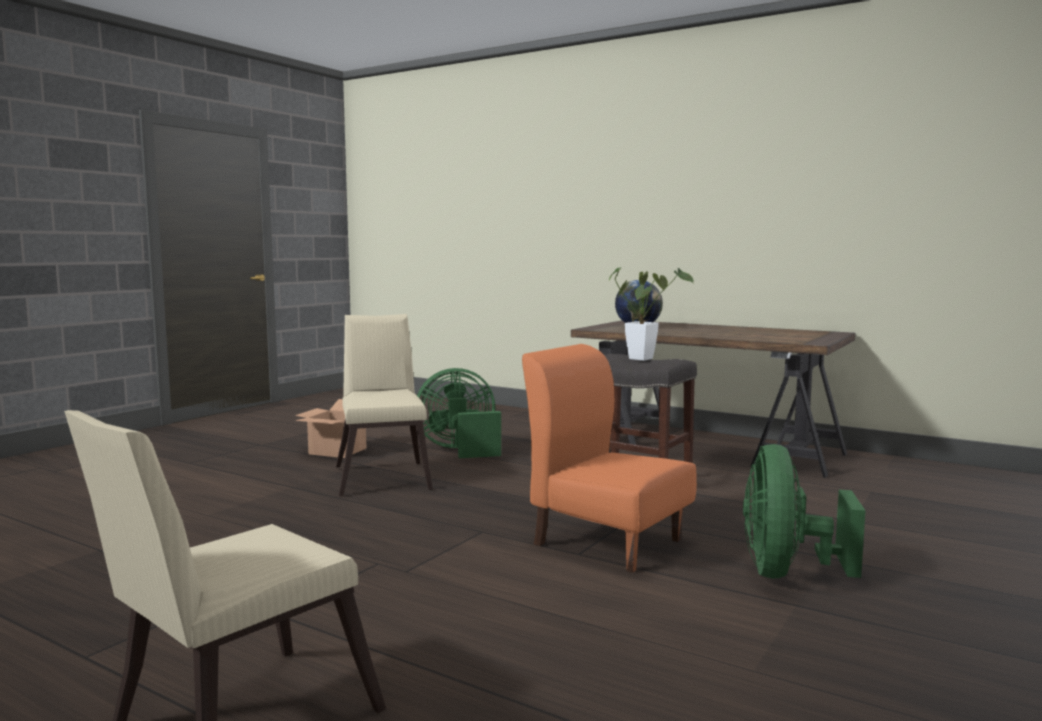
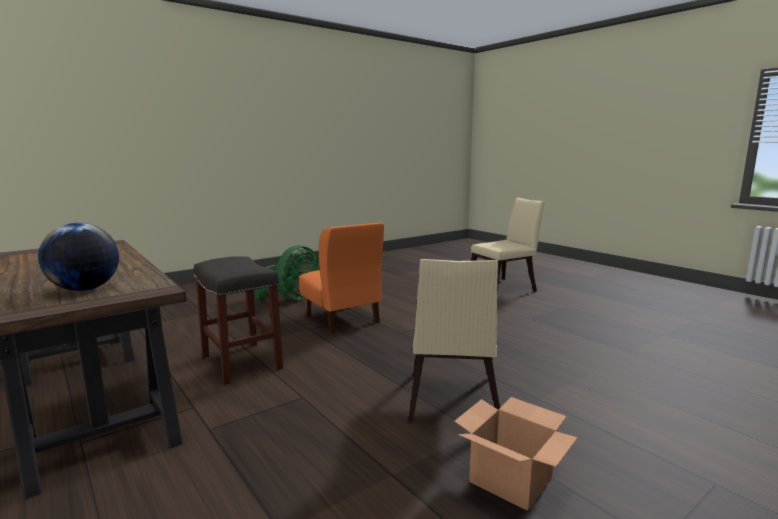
camera: 160 degrees left, 5 degrees up
(460, 450) = (345, 446): green fan -> none
(644, 358) = (226, 266): potted plant -> none

